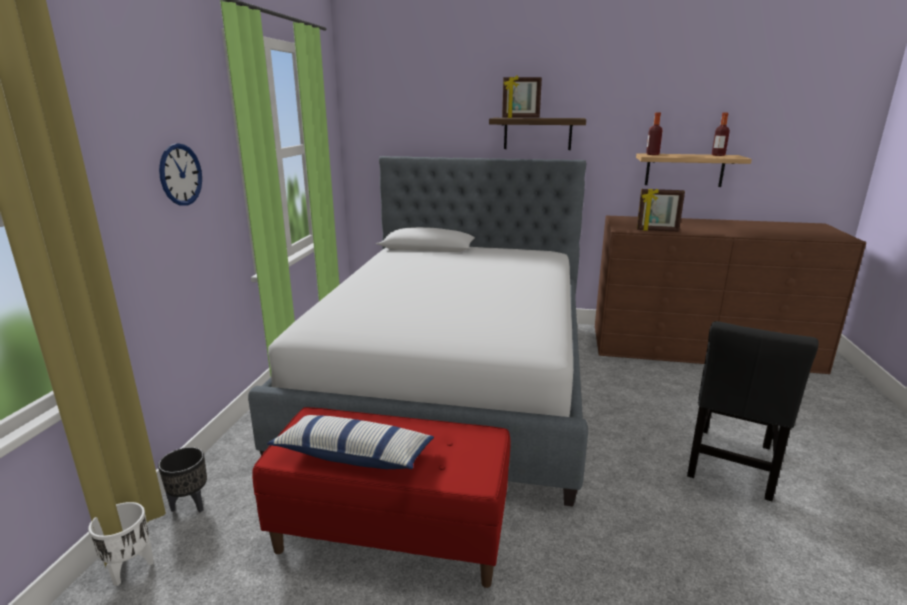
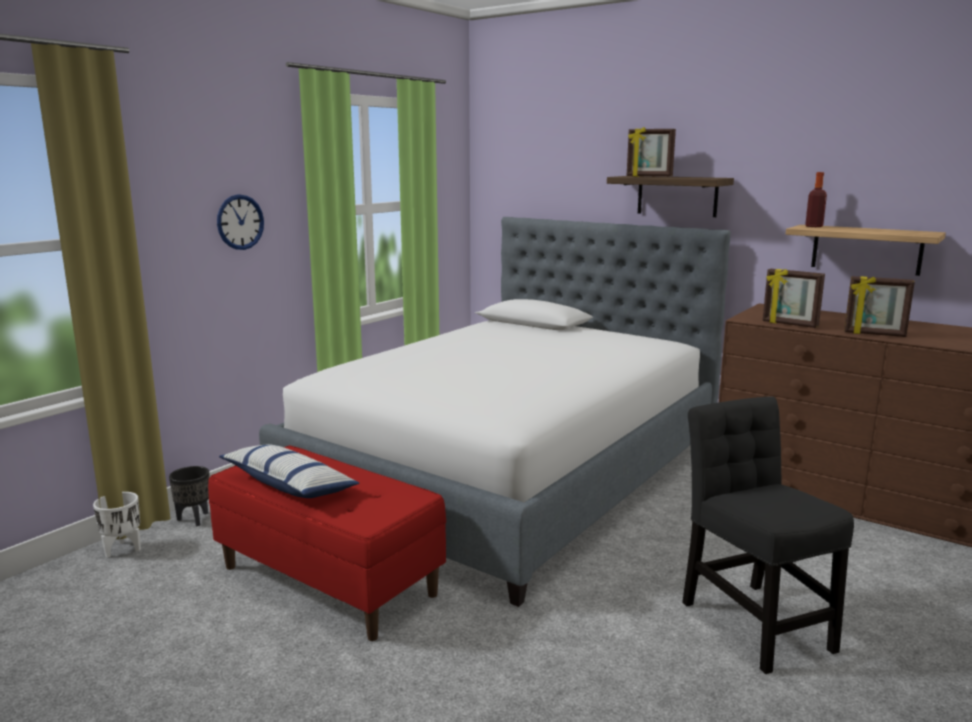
camera: 25 degrees right, 5 degrees down
(718, 155) = (907, 231): bottle -> none
(718, 232) = (874, 334): none -> picture frame
(731, 465) = (752, 621): black chair -> black chair turned 105 degrees clockwise

